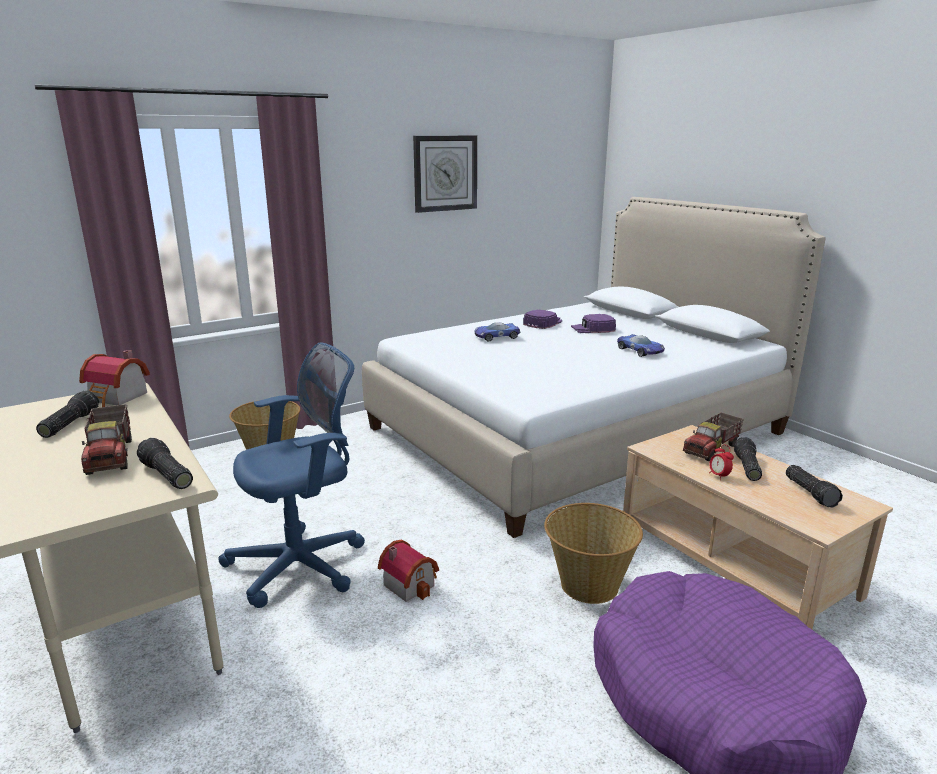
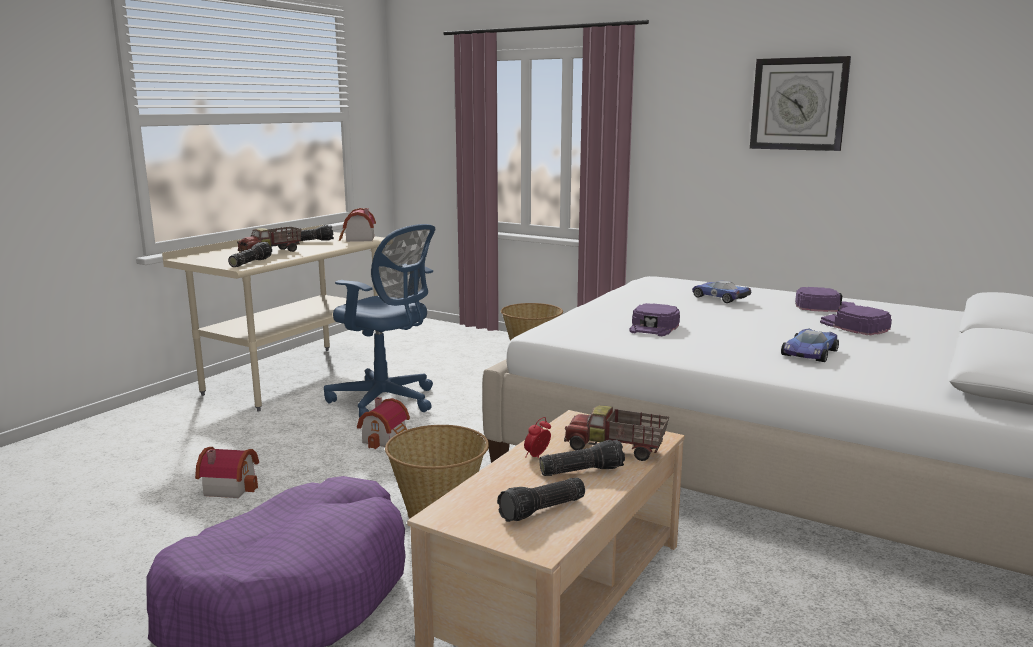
camera: 65 degrees right, 5 degrees down
(452, 724) = (230, 486): none -> toy house
(550, 369) = (654, 327): none -> purple cap

